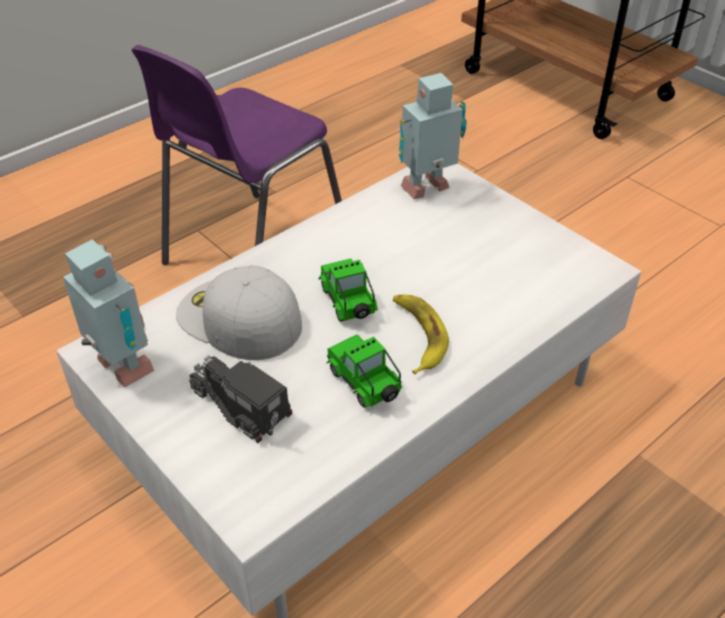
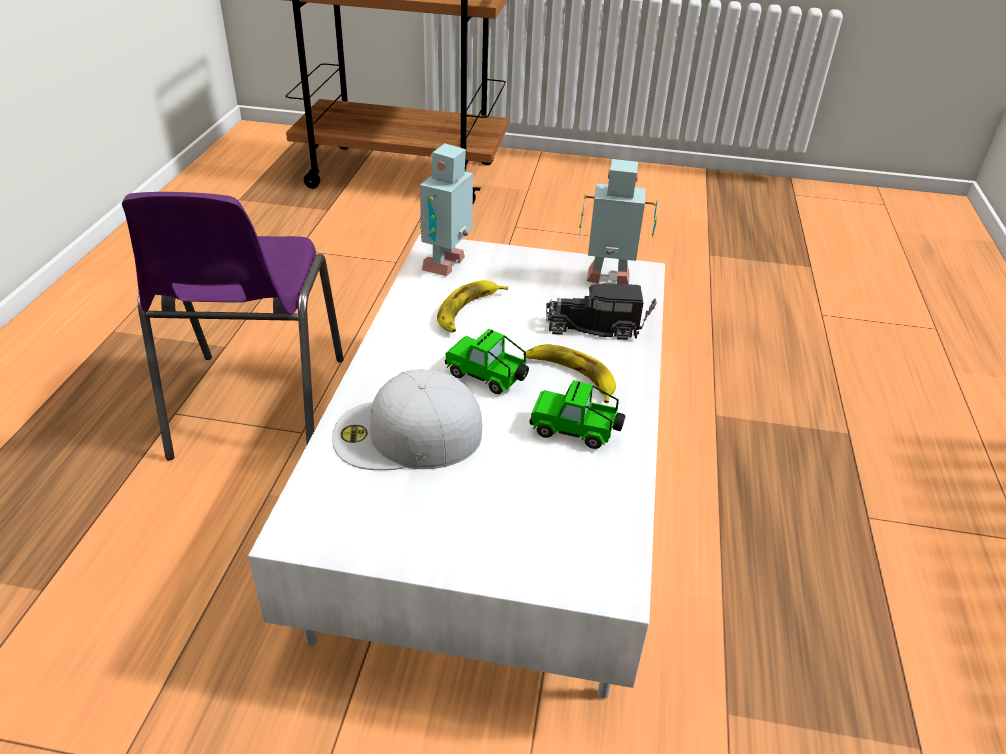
camera: 40 degrees left, 5 degrees down
(122, 370) = (346, 534): toy robot -> toy robot (609, 280)
(244, 408) = (501, 503): toy truck -> toy truck (597, 327)
(398, 238) = (468, 311): none -> banana

